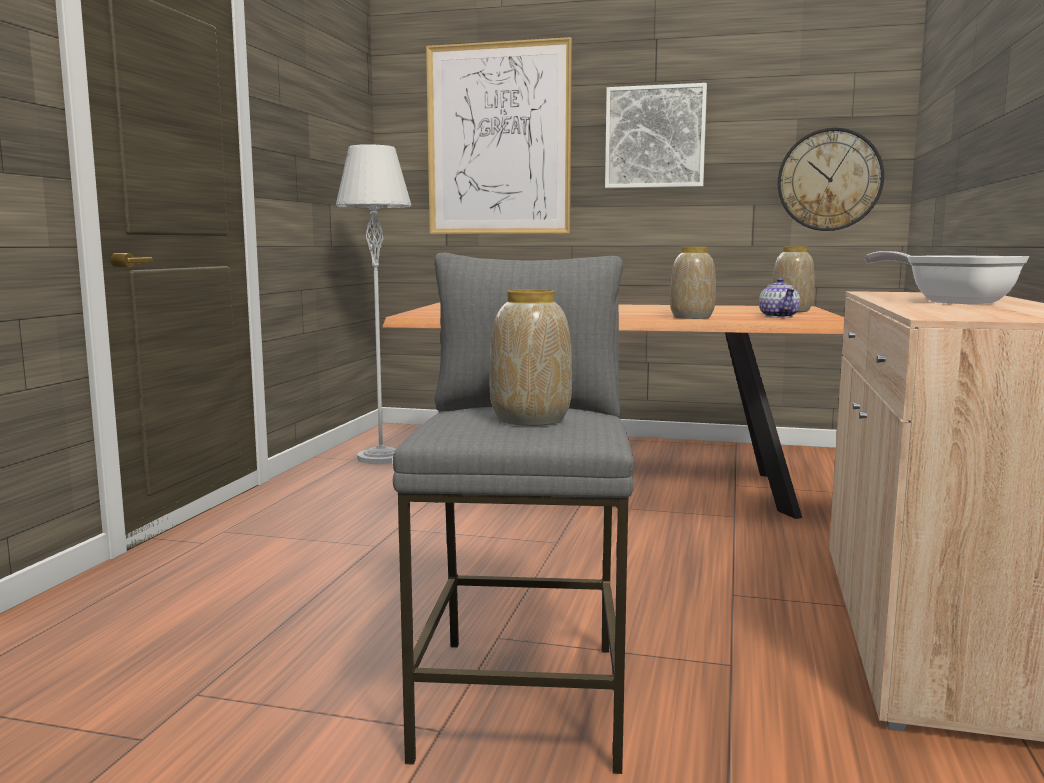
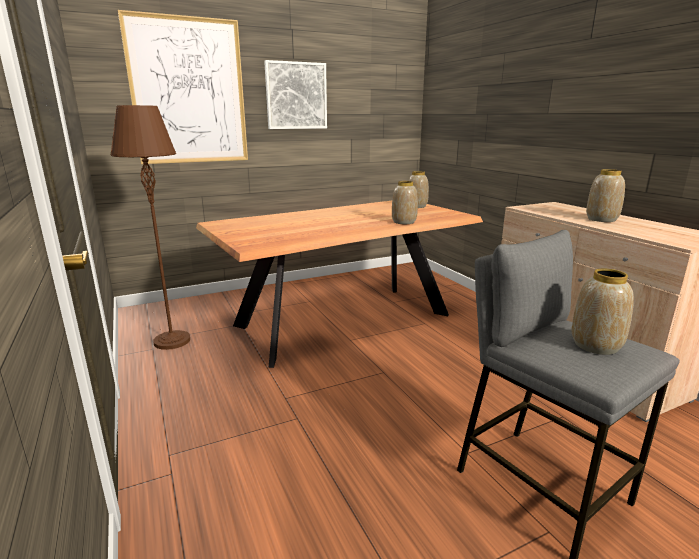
camera: 40 degrees left, 10 degrees up
(381, 458) = (172, 341): grey floor lamp -> brown floor lamp
(778, 316) = (433, 214): teapot -> none
(829, 180) = (387, 125): wall clock -> none
(951, 302) = (601, 219): frying pan -> vase

